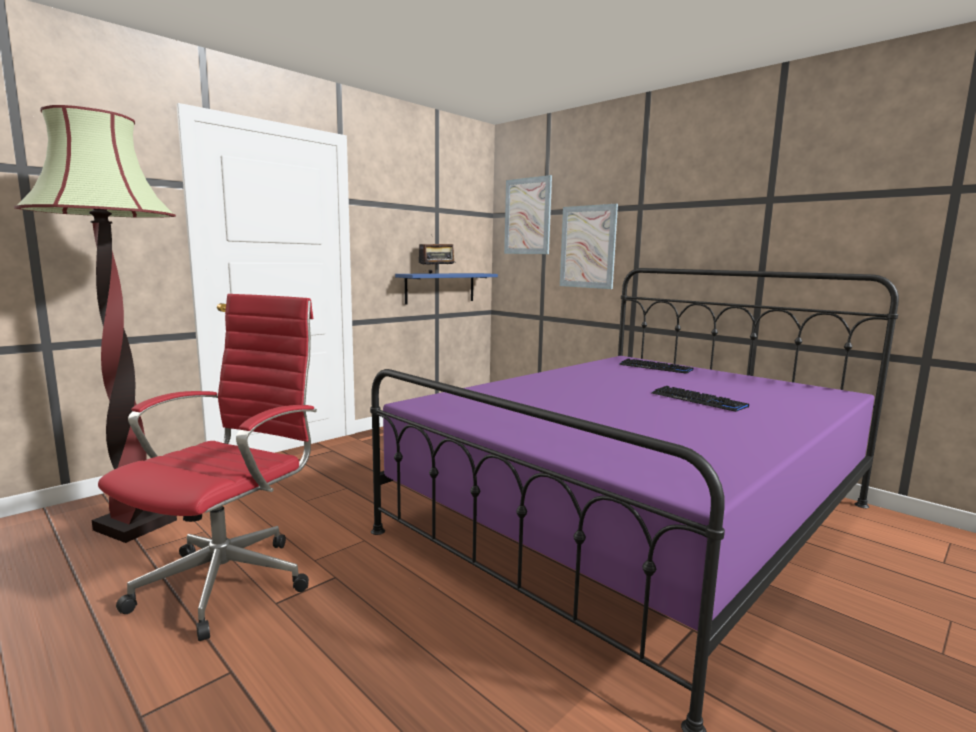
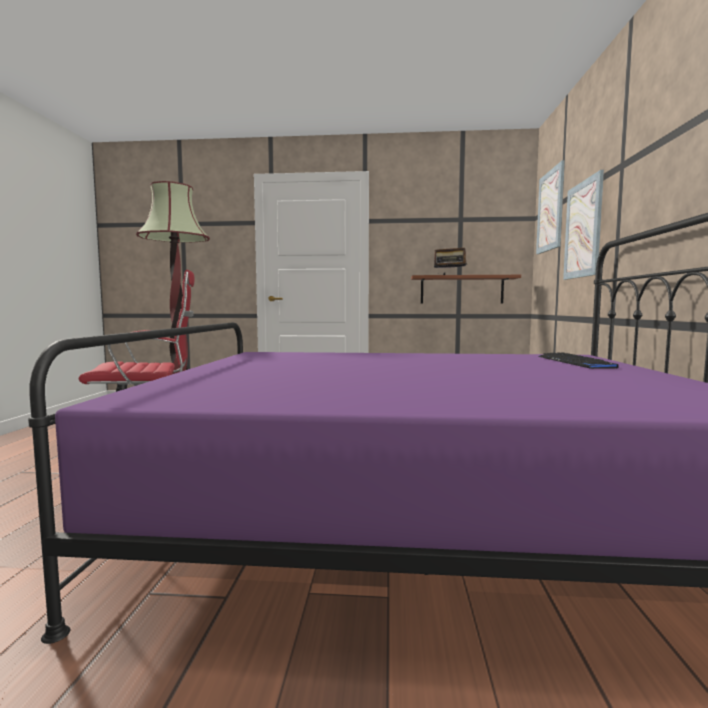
camera: 50 degrees right, 5 degrees down
(440, 288) = (461, 290): blue shelf -> brown shelf
(698, 400) = (467, 379): keyboard -> none

